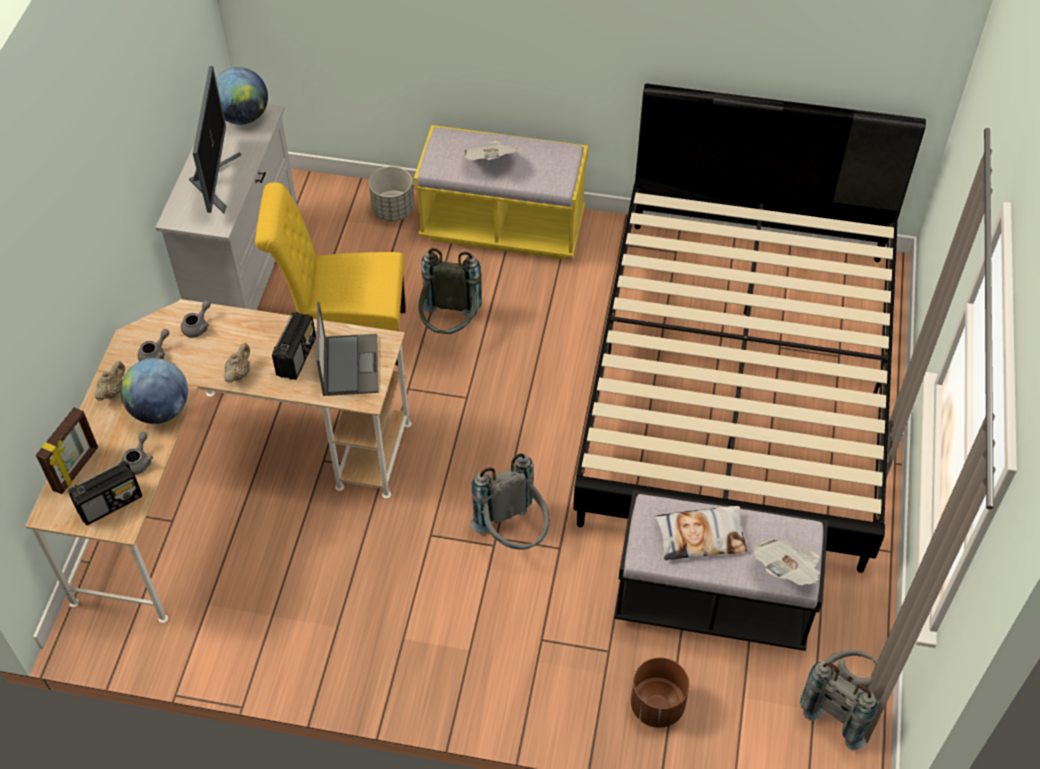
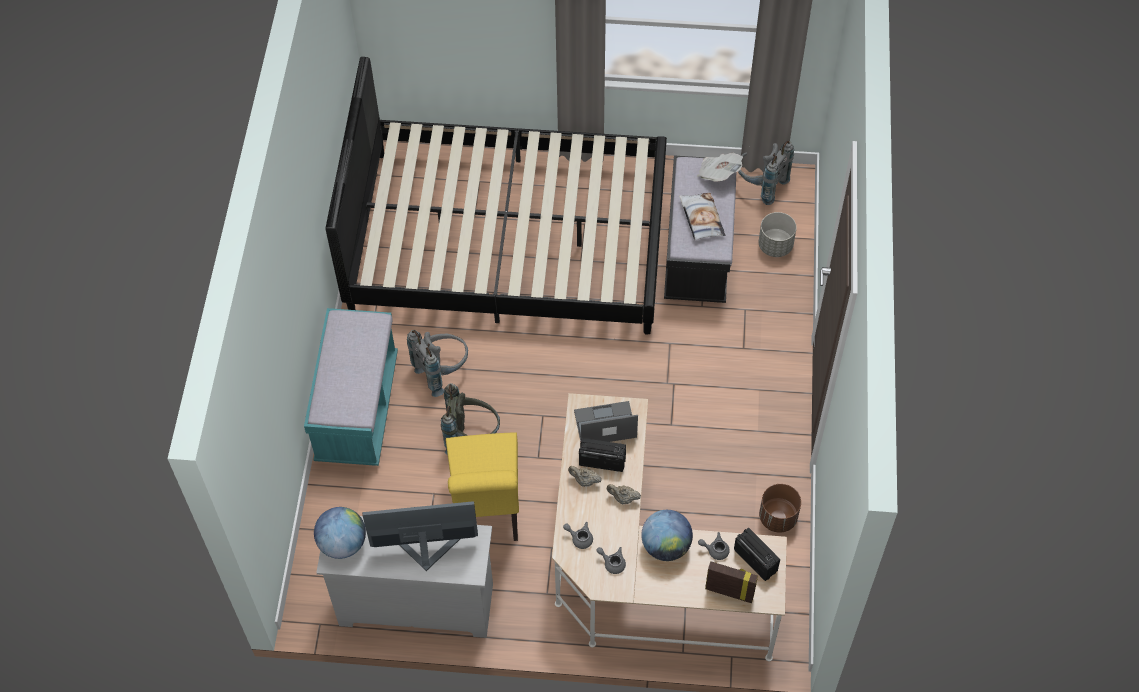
camera: 95 degrees left, 5 degrees up
(113, 391) = (653, 585): beige teapot -> beige teapot (584, 481)
(393, 210) = (339, 496): grey planter -> grey planter (775, 245)
(489, 161) = (354, 373): newspaper -> none
(502, 227) = (357, 409): yellow bench -> turquoise bench
(514, 534) = (663, 372): grey backpack -> grey backpack (442, 371)
(656, 705) = (778, 281): brown planter -> brown planter (778, 518)

